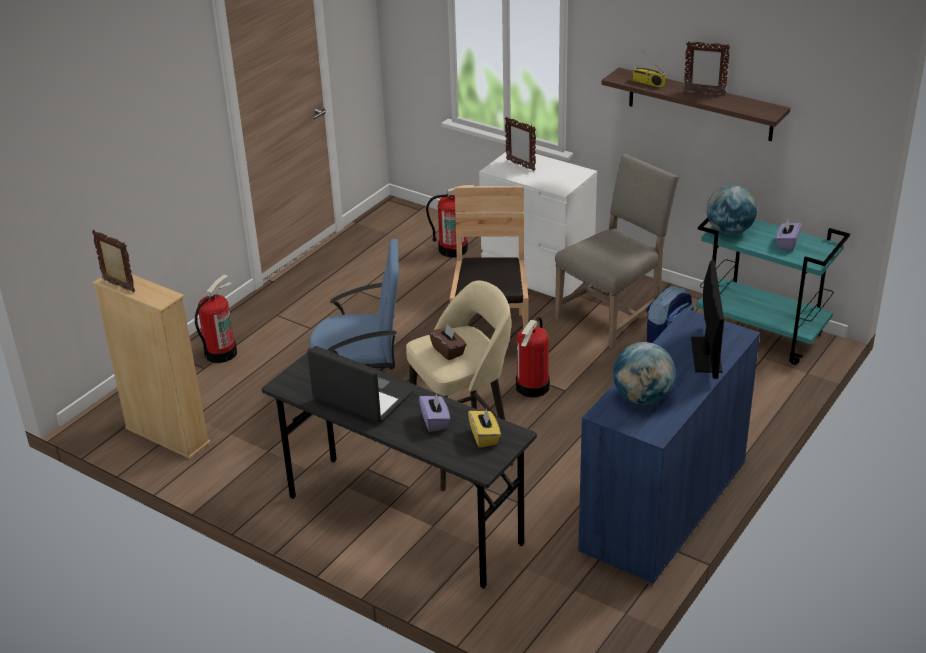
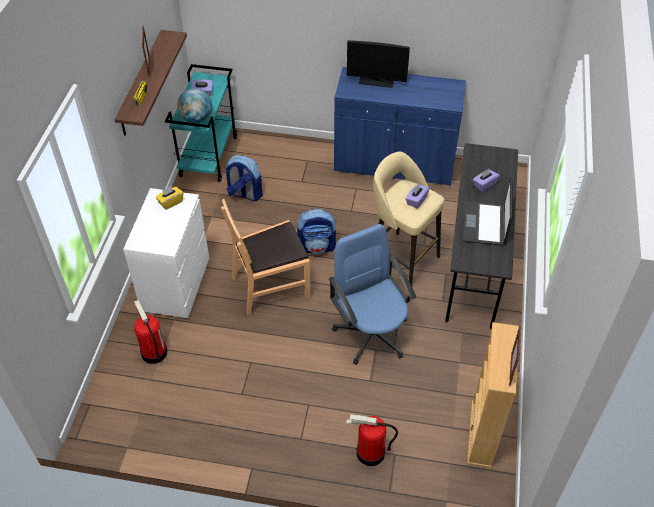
camera: 115 degrees left, 15 degrees up
(448, 351) = (416, 200): brown tissue box -> purple tissue box
(484, 437) = (482, 161): yellow tissue box -> yellow tissue box (170, 202)
(520, 165) = (156, 233): picture frame -> none
(533, 387) = (317, 246): fire extinguisher -> backpack
(613, 314) = (213, 229): beige chair -> none
(642, 398) = (430, 95): globe -> none
(706, 354) = (376, 80): monitor -> monitor turned 150 degrees counterclockwise

